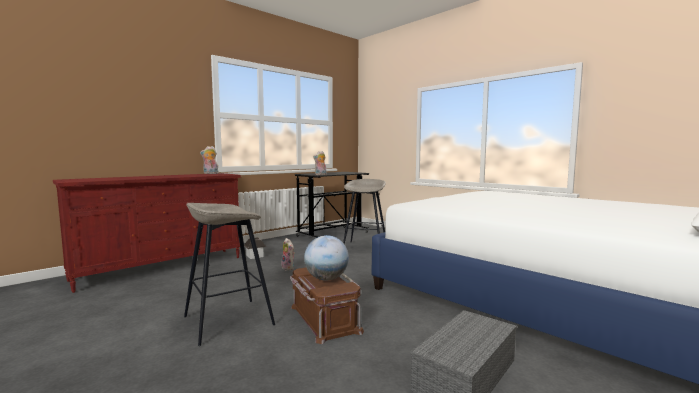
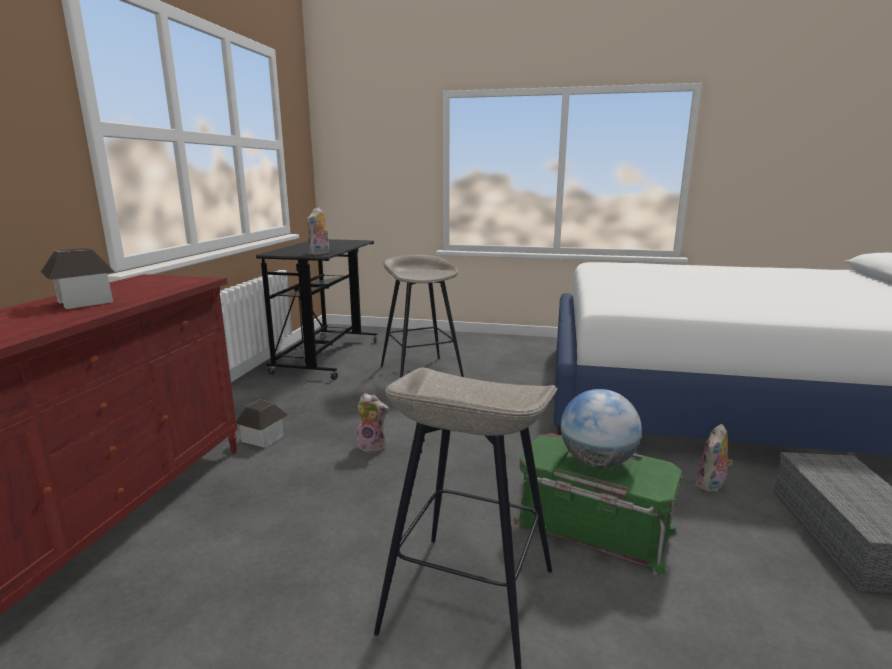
camera: 35 degrees left, 10 degrees up
(176, 175) = (84, 302): none -> toy house
(210, 173) = (135, 281): plush toy -> plush toy (711, 486)
(323, 319) = (592, 527): brown storage box -> green storage box

